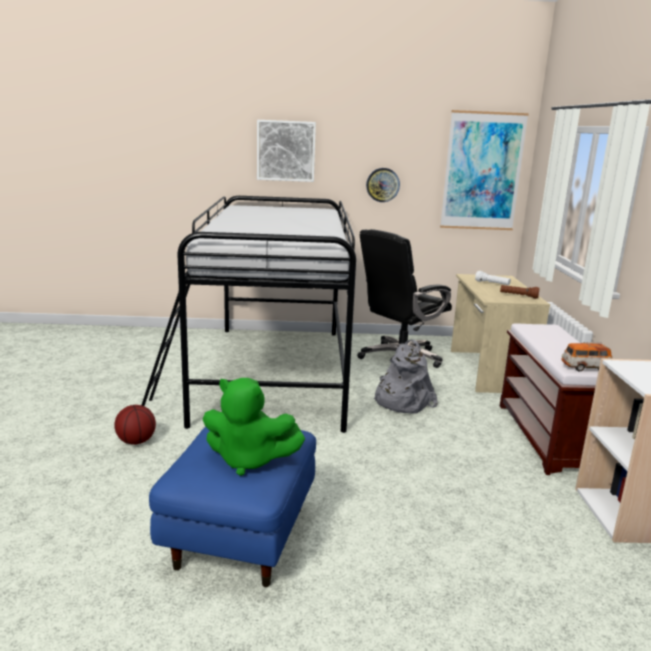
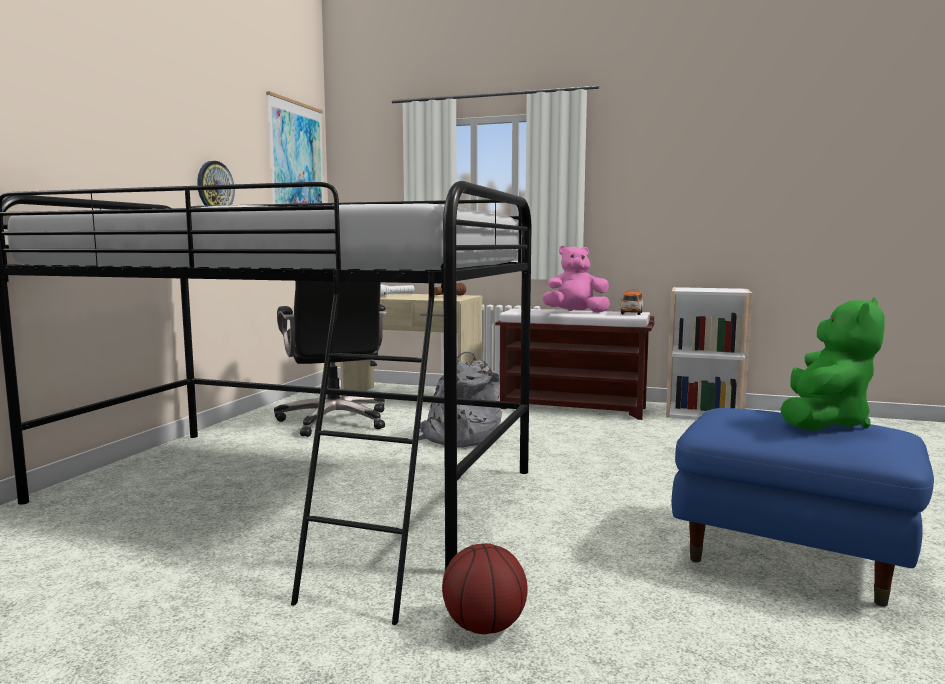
camera: 70 degrees left, 10 degrees down
(286, 151) = (84, 114): picture -> none
(556, 346) = (575, 312): none -> pink plush toy

